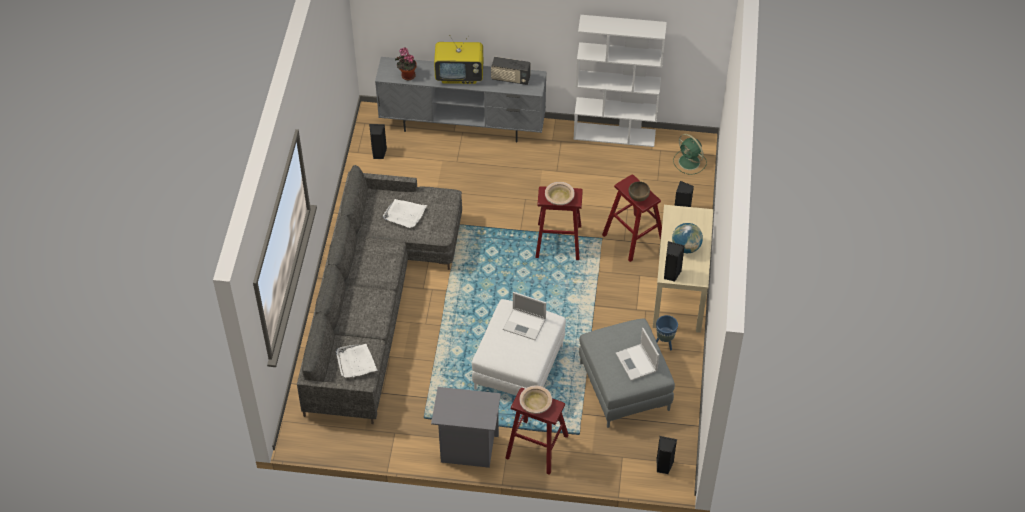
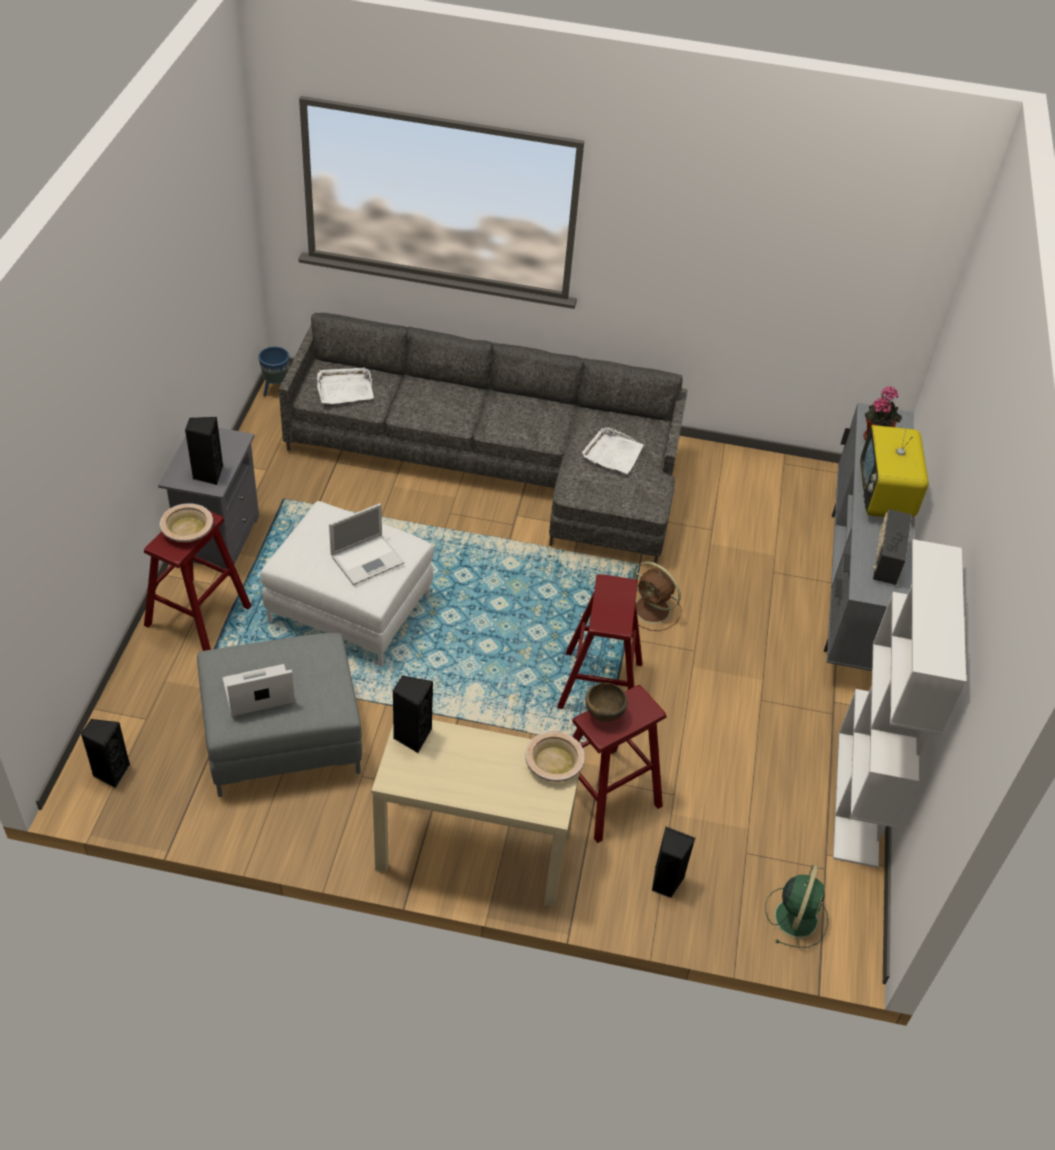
camera: 90 degrees right, 5 degrees down
(378, 153) = (783, 485): black speaker -> black speaker (208, 474)
(497, 218) = (653, 610): none -> brown fan
(525, 324) = (368, 559): laptop -> laptop turned 150 degrees counterclockwise
(559, 197) = (611, 603): beige bowl -> beige bowl (554, 763)
(664, 343) = (361, 809): blue planter -> blue planter (277, 391)
(686, 247) = (473, 769): globe -> none
(690, 162) = (796, 916): green fan -> green fan turned 150 degrees clockwise

